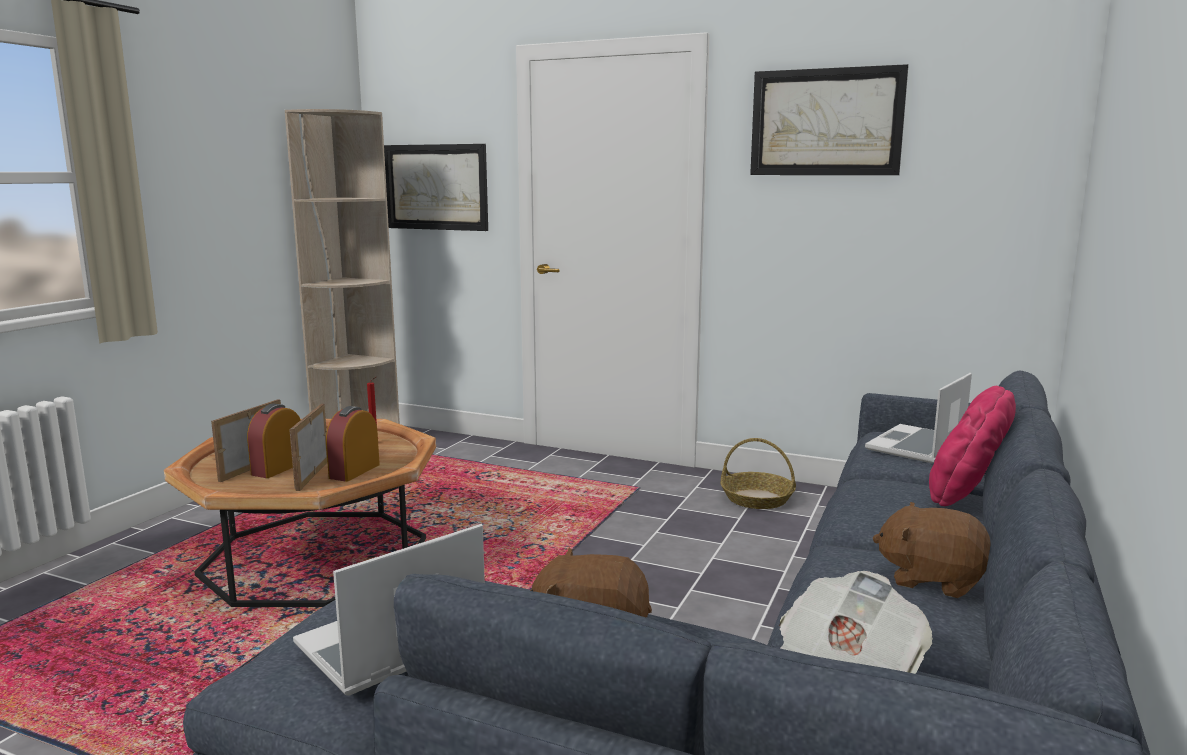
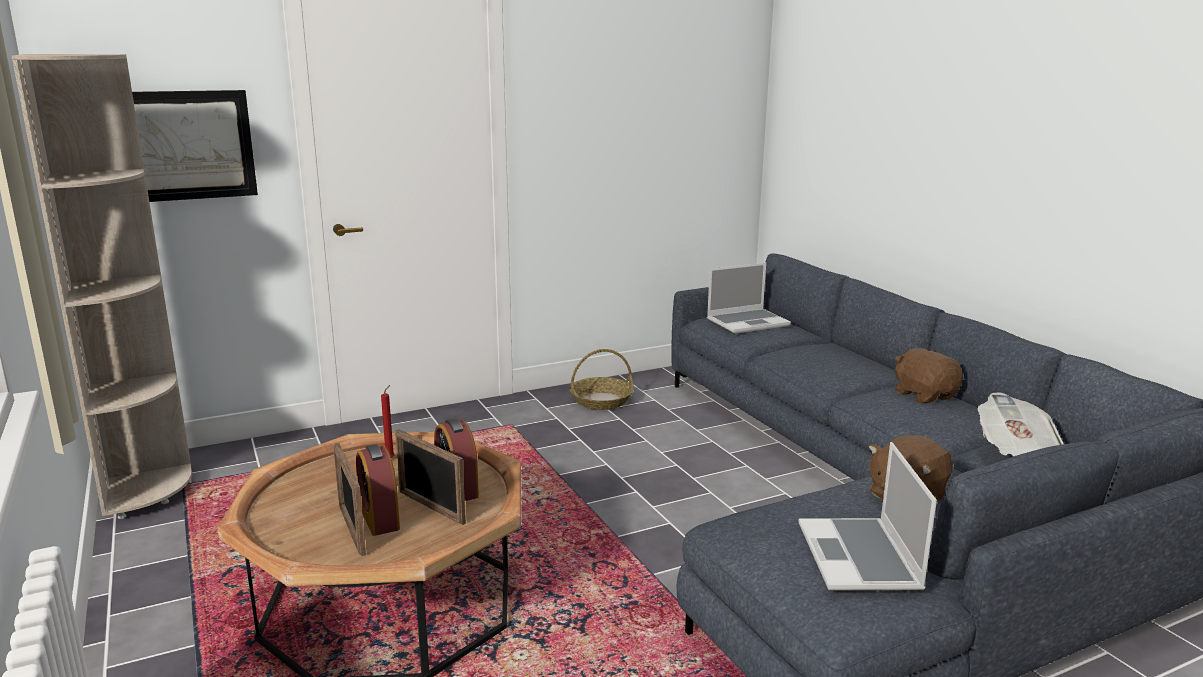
camera: 50 degrees left, 5 degrees up
(826, 122) = (605, 70): picture -> none
(917, 447) = (748, 322): laptop -> laptop turned 105 degrees counterclockwise
(931, 579) = (924, 395): brown plush toy -> brown plush toy turned 90 degrees clockwise
(965, 501) = (838, 348): pink pillow -> none

